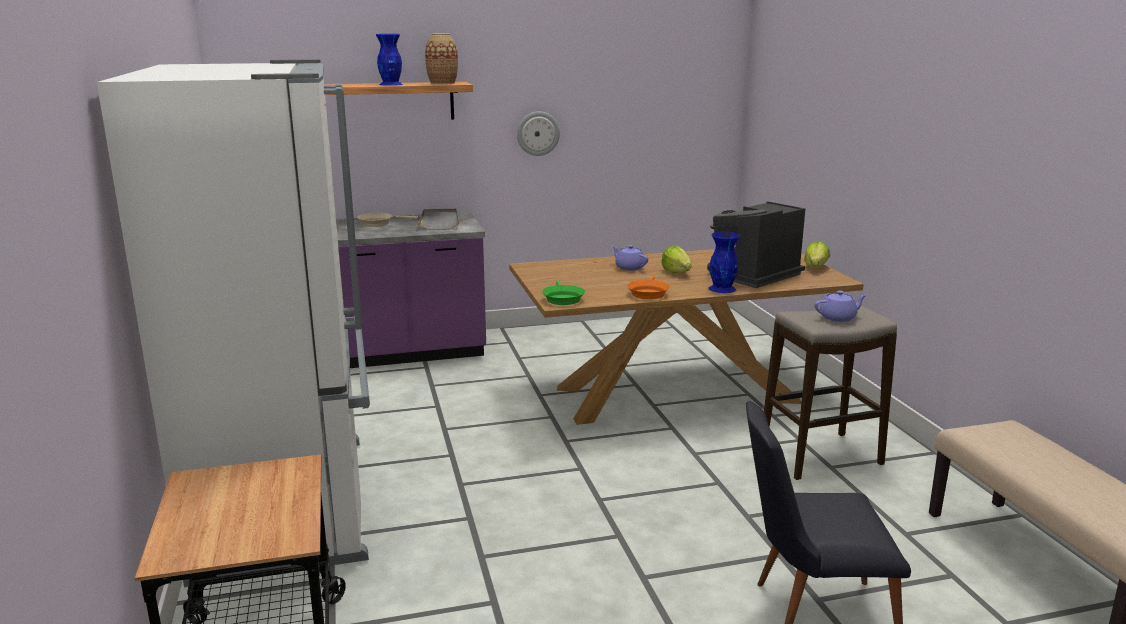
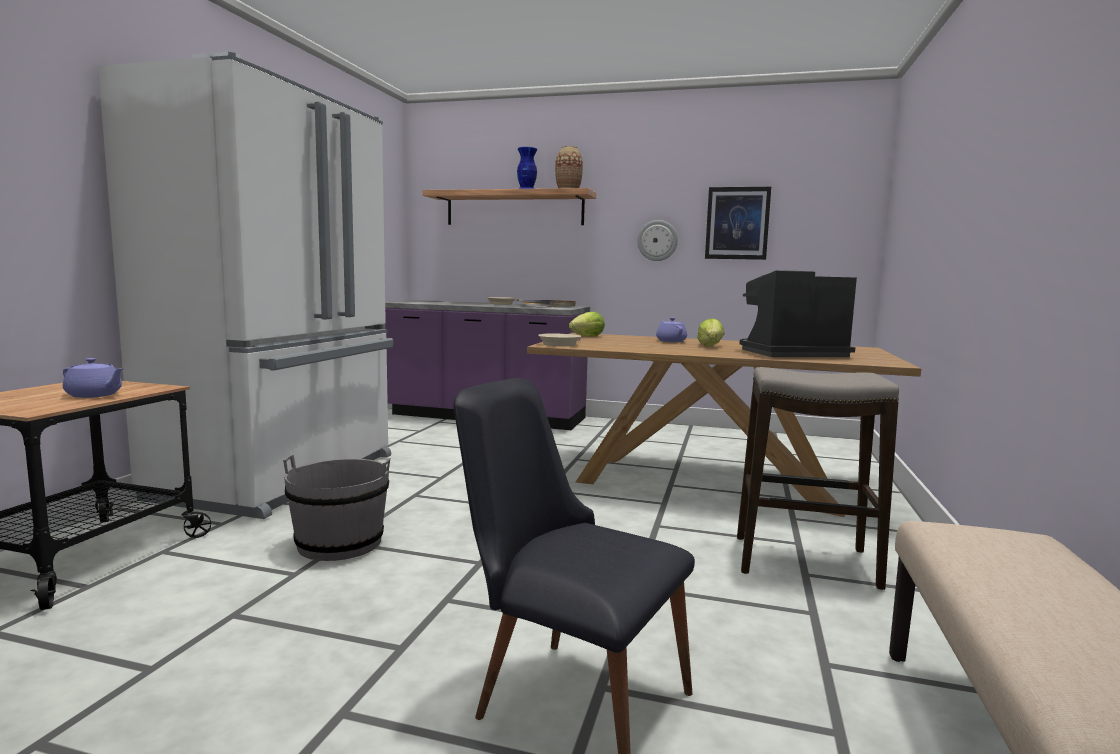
camera: 30 degrees right, 10 degrees down
(481, 559) = (340, 543): none -> grey bucket
(562, 298) = (560, 344): green frying pan -> beige frying pan
(617, 112) = (737, 223): none -> picture
(648, 293) = (648, 349): orange frying pan -> none
(722, 289) = (733, 355): blue vase -> none
(815, 268) = (881, 357): lettuce -> lettuce (587, 336)
(838, 318) = (823, 376): purple teapot -> purple teapot (95, 395)

